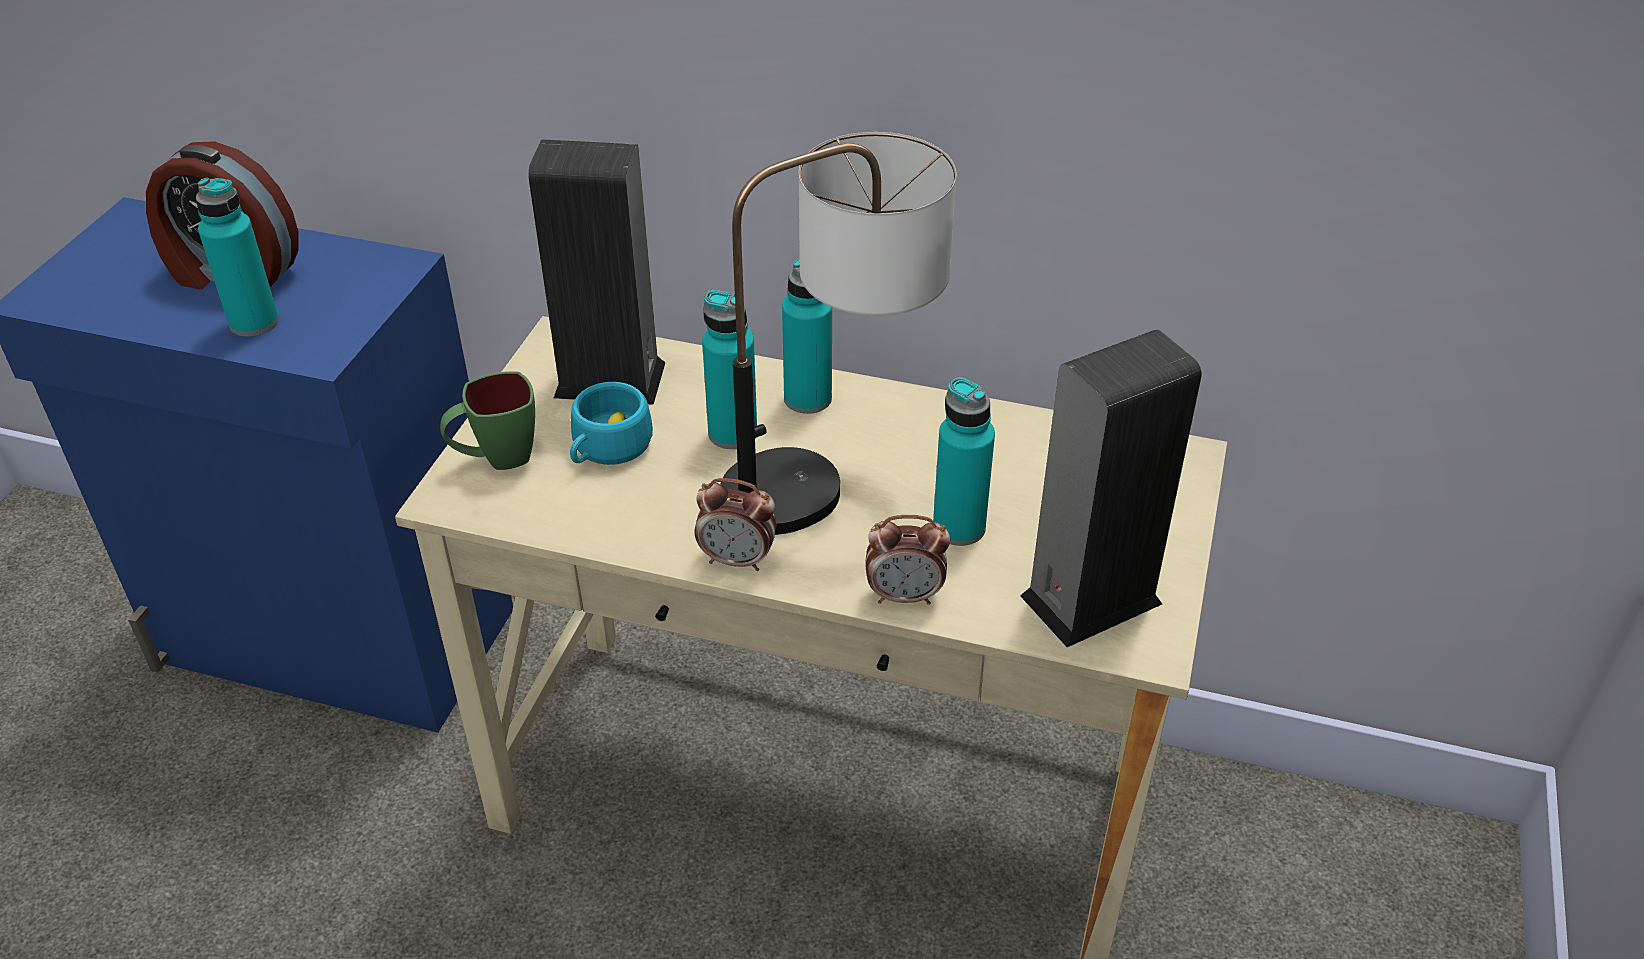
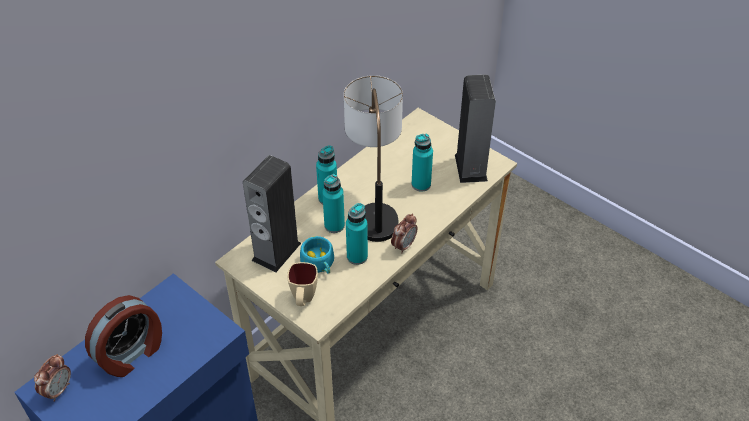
camera: 65 degrees left, 5 degrees up
(254, 323) = (179, 351): turquoise bottle -> turquoise bottle (357, 256)
(496, 459) = (303, 300): green mug -> beige mug
(905, 596) = (445, 209): alarm clock -> alarm clock (58, 390)

